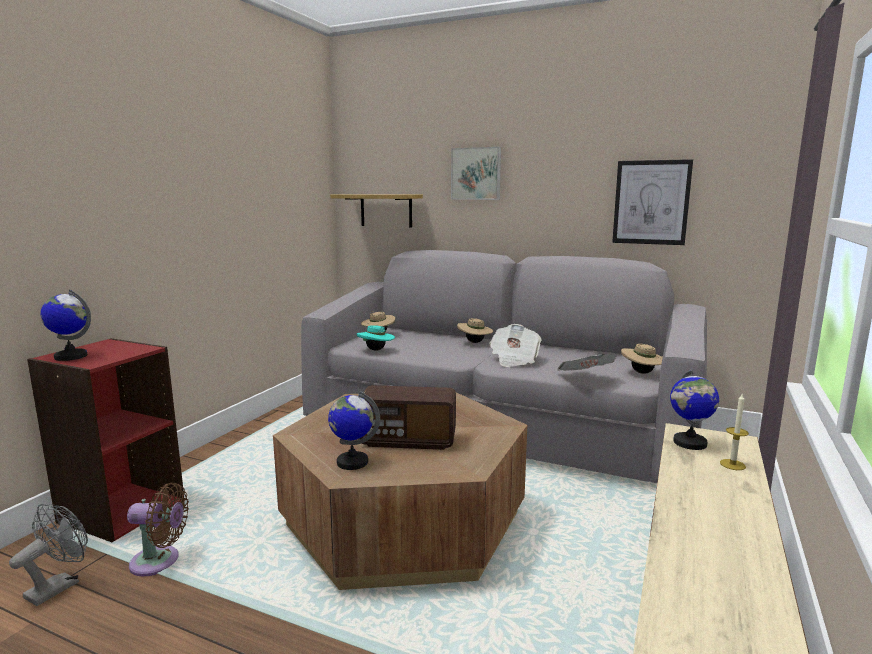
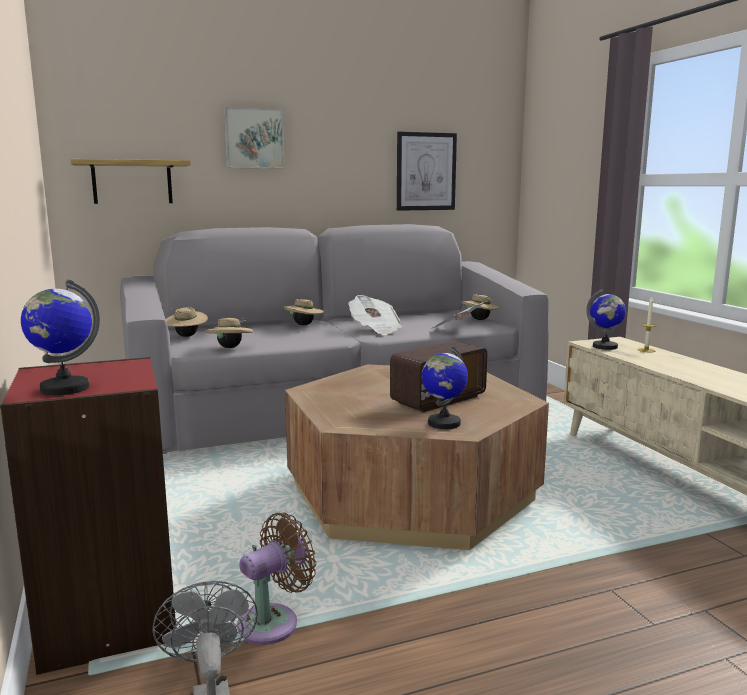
camera: 45 degrees left, 0 degrees up
(376, 350) = (230, 347): turquoise hat -> beige hat

